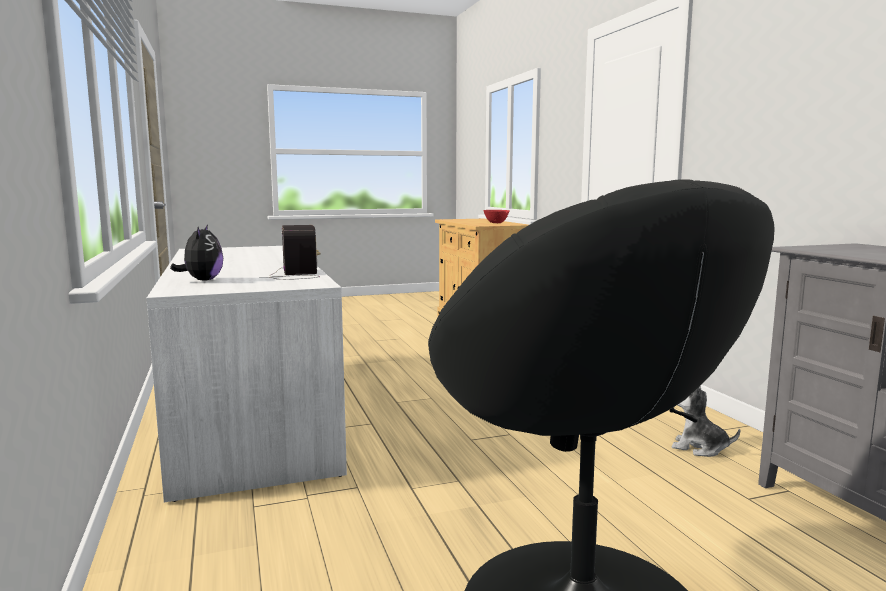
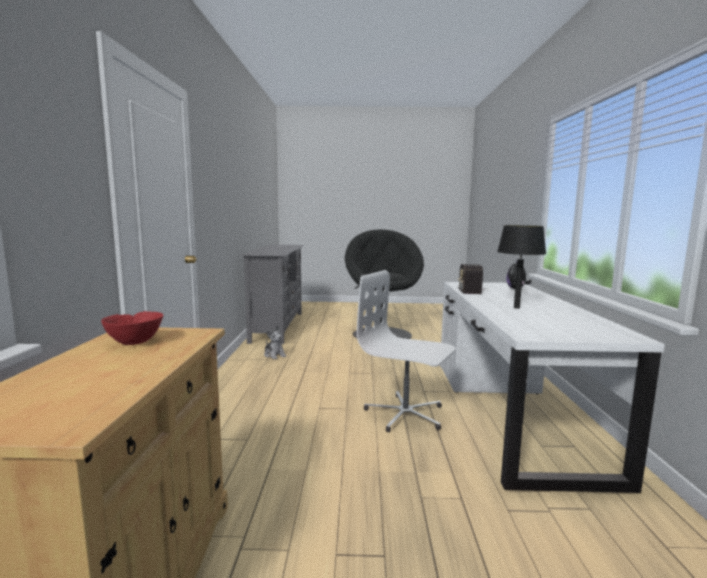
camera: 160 degrees left, 0 degrees up
(257, 259) = (516, 308): none -> black table lamp
(388, 394) = (405, 414): none -> white office chair

